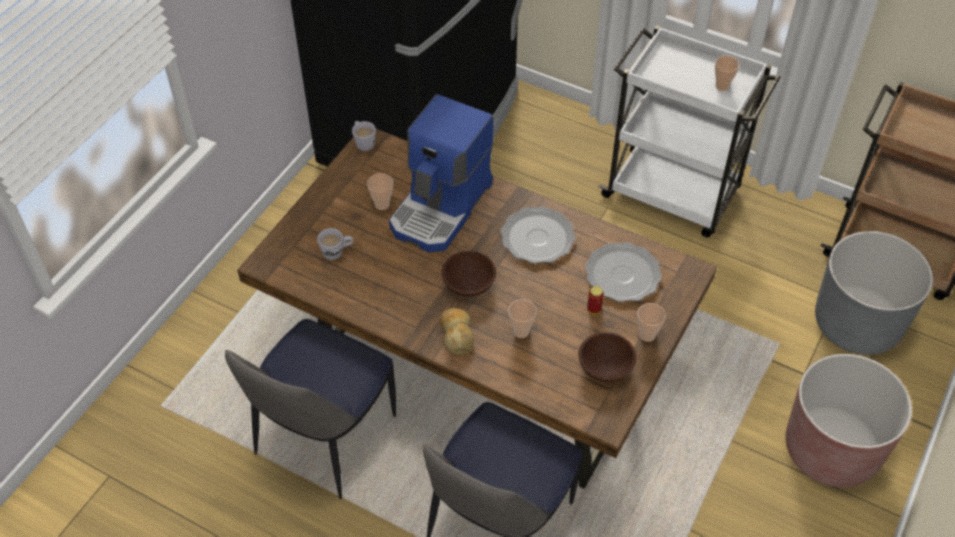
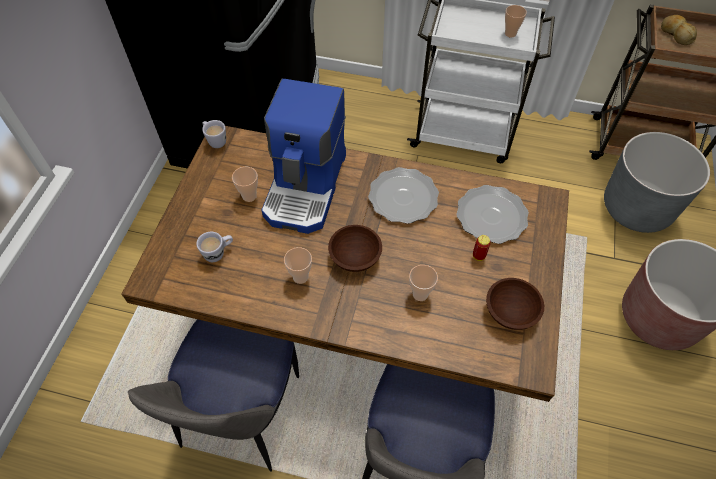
camera: 15 degrees left, 5 degrees up
(456, 334) = (360, 312): bread -> bread (676, 34)
(647, 335) = (536, 270): cup -> cup (300, 277)

